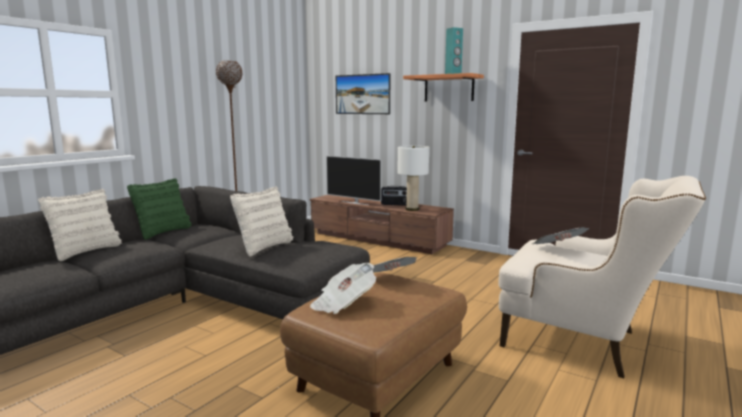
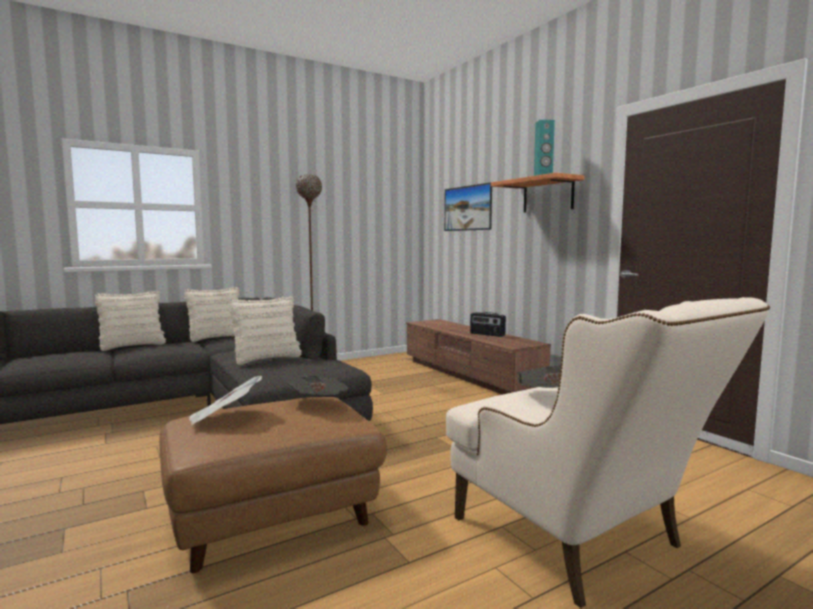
camera: 25 degrees right, 5 degrees down
(163, 232) = (216, 338): green pillow -> beige pillow
(354, 203) = (444, 329): television -> none
(412, 209) = (496, 340): white table lamp -> none

